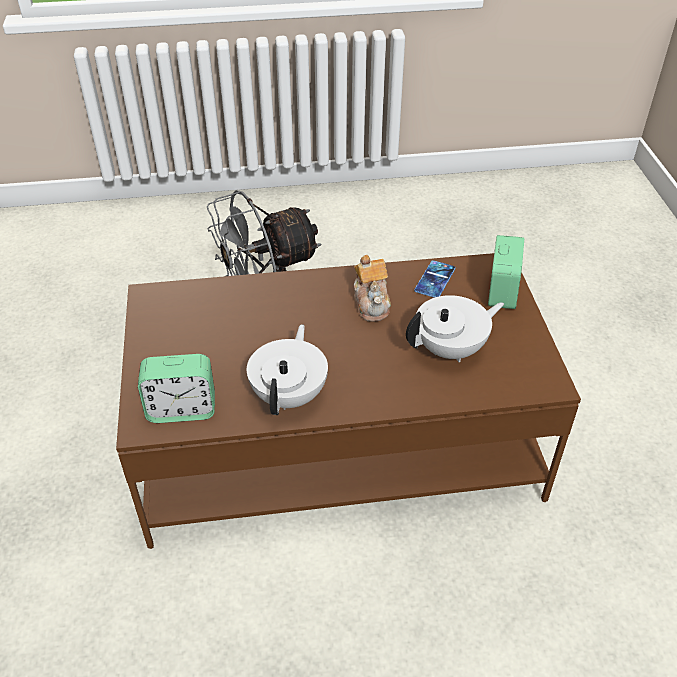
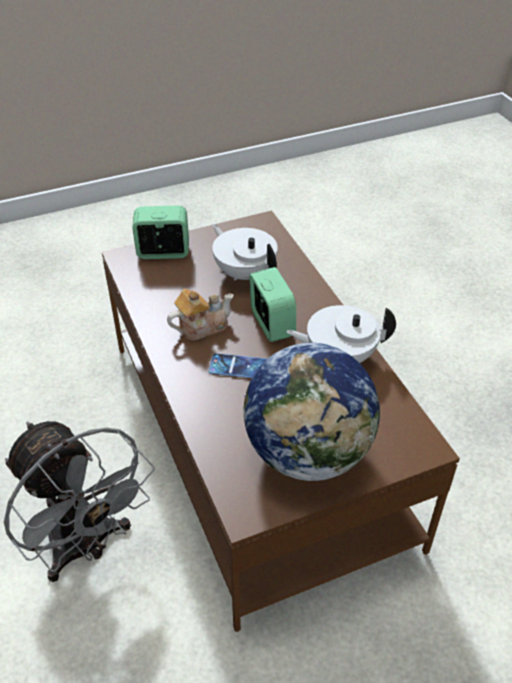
camera: 105 degrees left, 0 degrees up
(182, 409) = (392, 424): alarm clock -> alarm clock (272, 324)
(183, 343) = (309, 452): none -> globe
(435, 279) = (155, 292): phone -> phone (238, 367)

